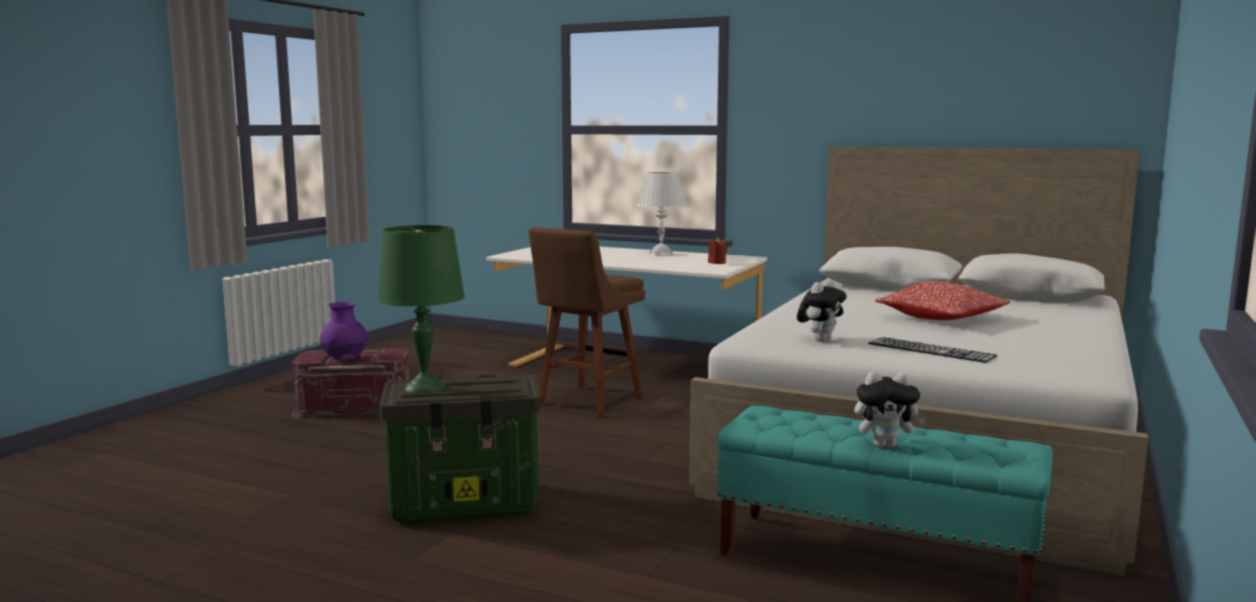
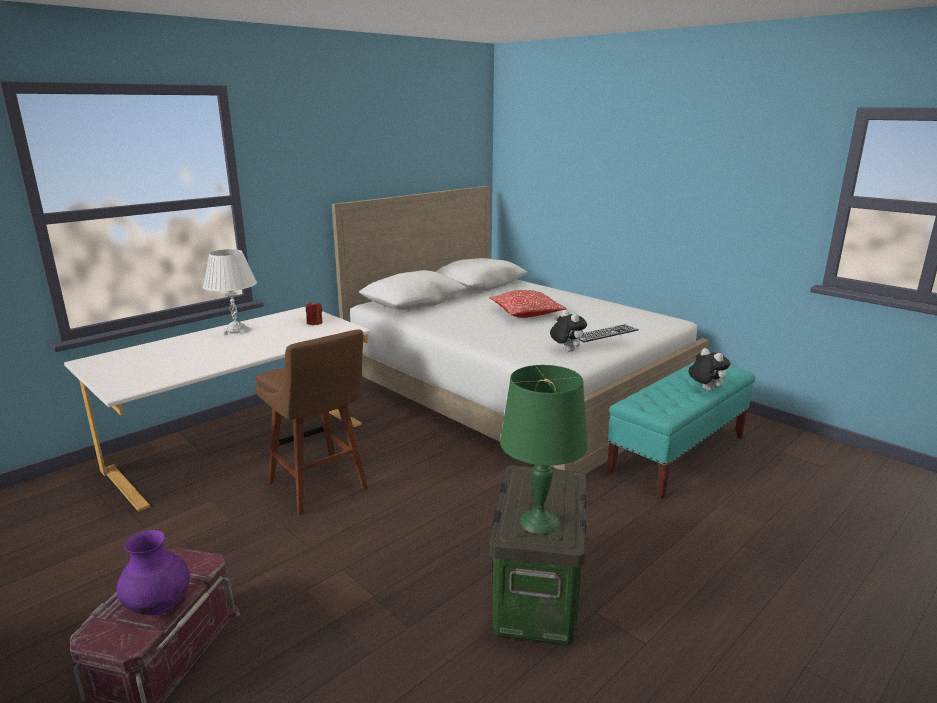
camera: 70 degrees left, 10 degrees up
(885, 445) = (705, 390): plush toy -> plush toy turned 60 degrees counterclockwise

